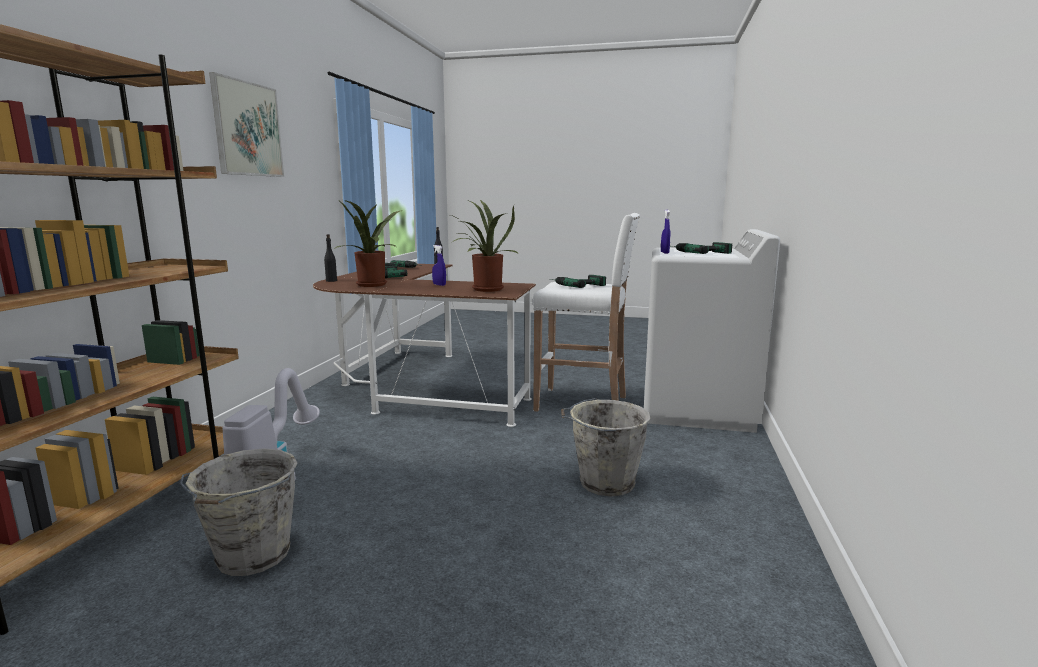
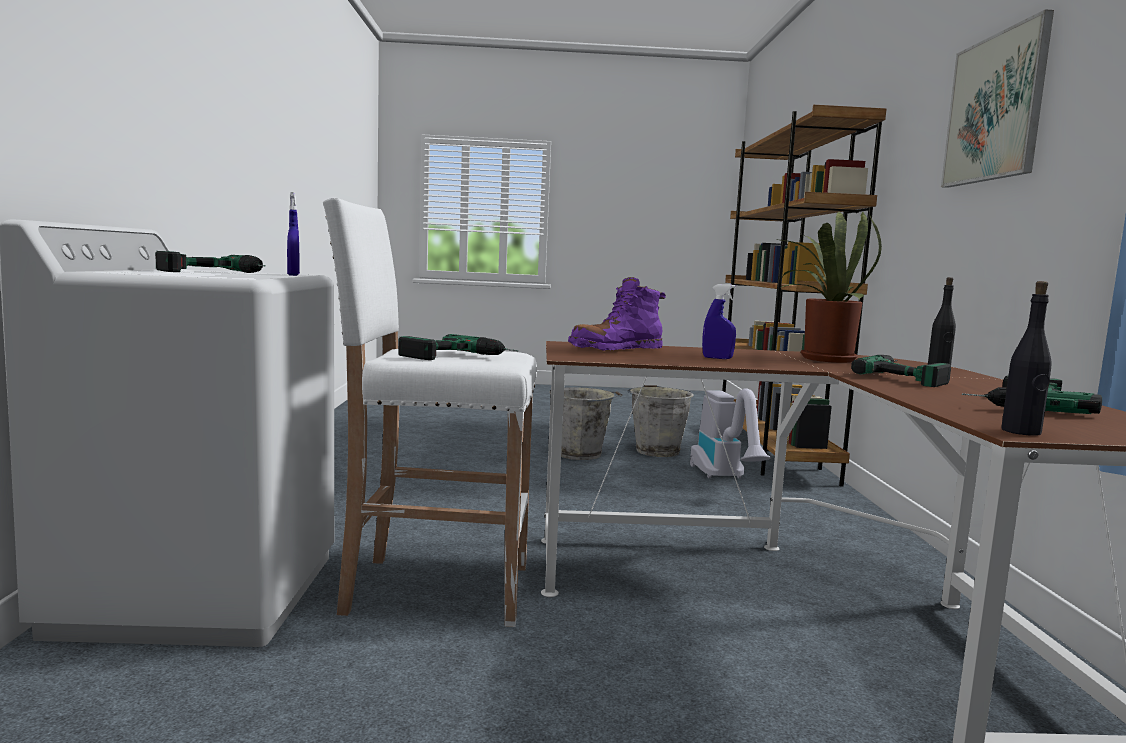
camera: 165 degrees right, 5 degrees down
(484, 290) = (615, 350): potted plant -> purple boot
(604, 482) = (418, 489): grey bucket -> grey bucket (581, 454)

